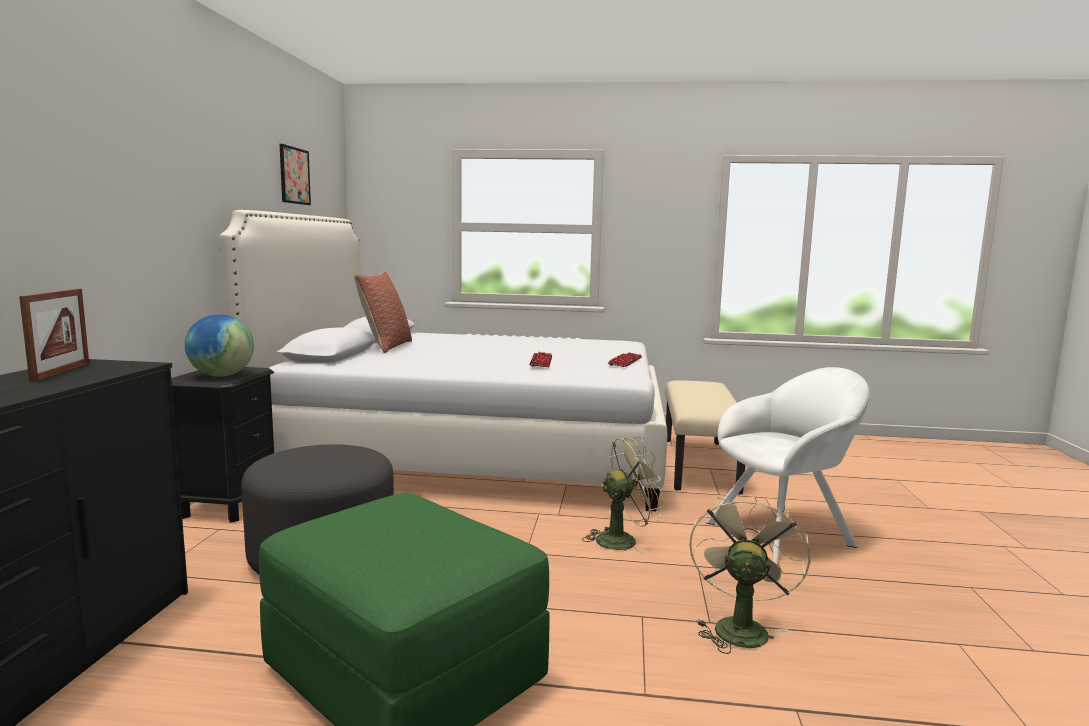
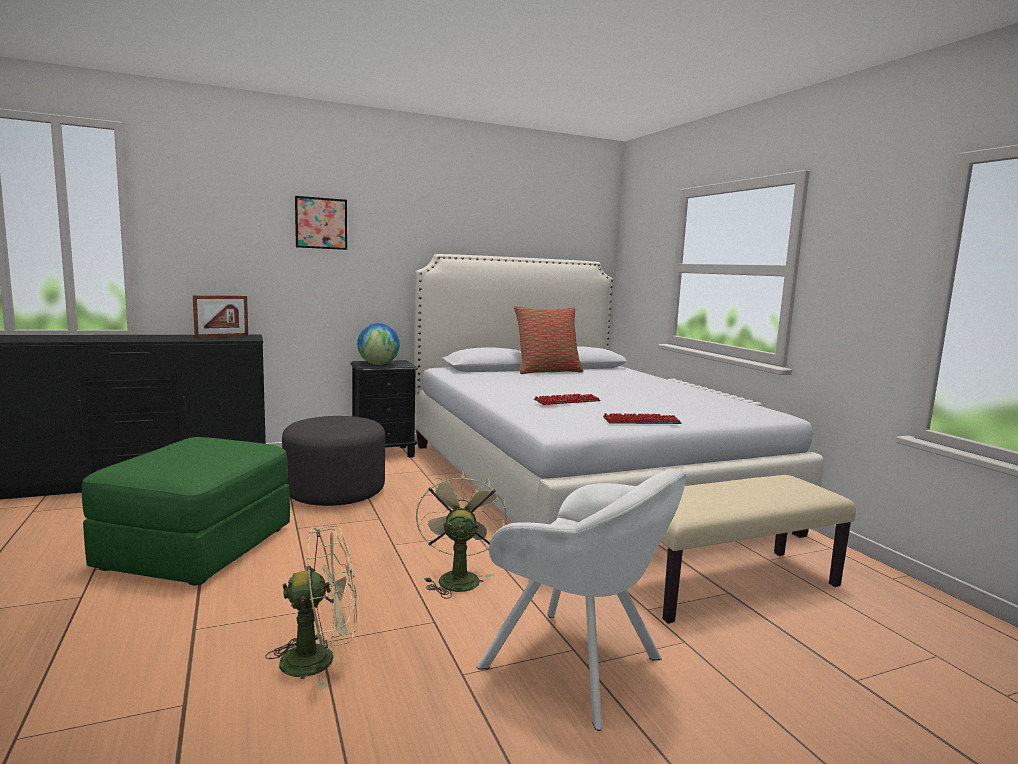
camera: 60 degrees right, 0 degrees up
(294, 175) = (529, 226): picture -> picture (321, 223)
(624, 540) = (457, 577): beige fan -> beige fan turned 135 degrees counterclockwise

